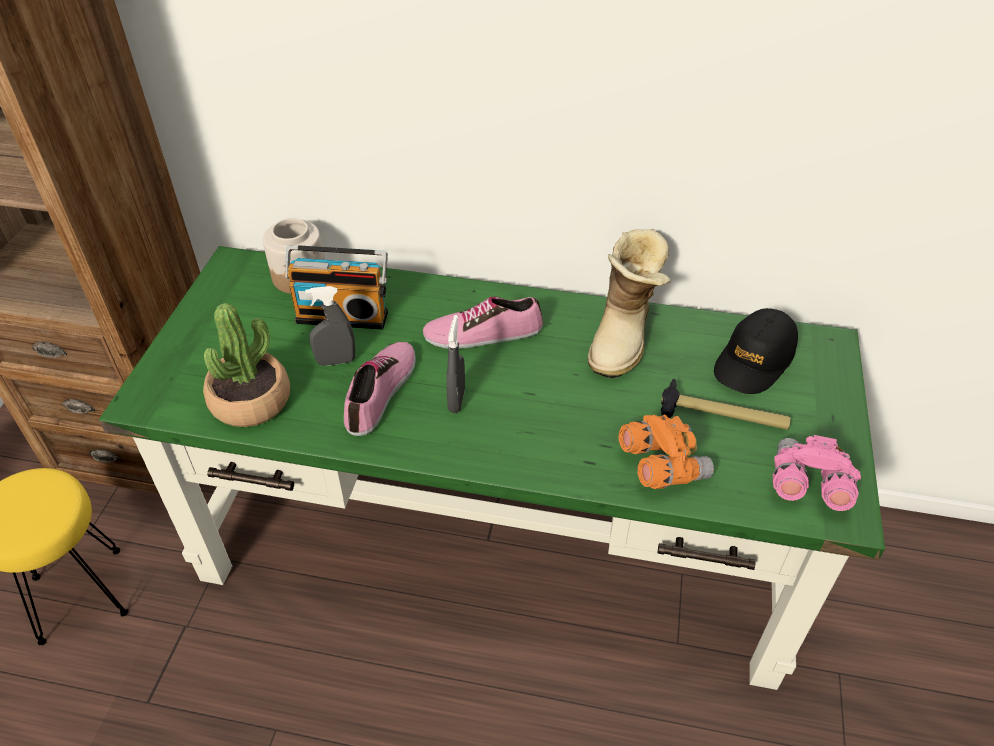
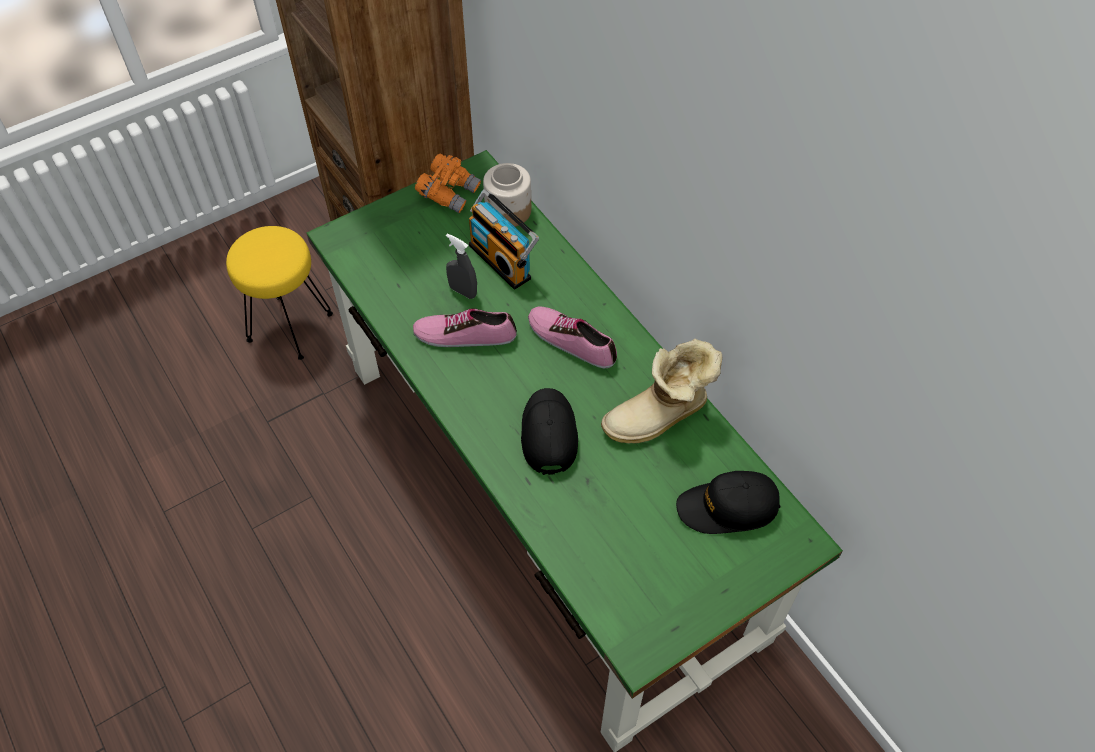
camera: 45 degrees right, 10 degrees up
(251, 401) = (390, 282): potted plant -> none
(382, 392) = (465, 334): shoe -> shoe turned 150 degrees counterclockwise
(456, 400) = (500, 375): grey spray bottle -> none
(557, 413) = (548, 434): none -> black cap
(661, 465) = (567, 520): orange binoculars -> orange binoculars (449, 193)
(723, 415) = (651, 524): hammer -> none
(806, 486) = (640, 614): pink binoculars -> none

